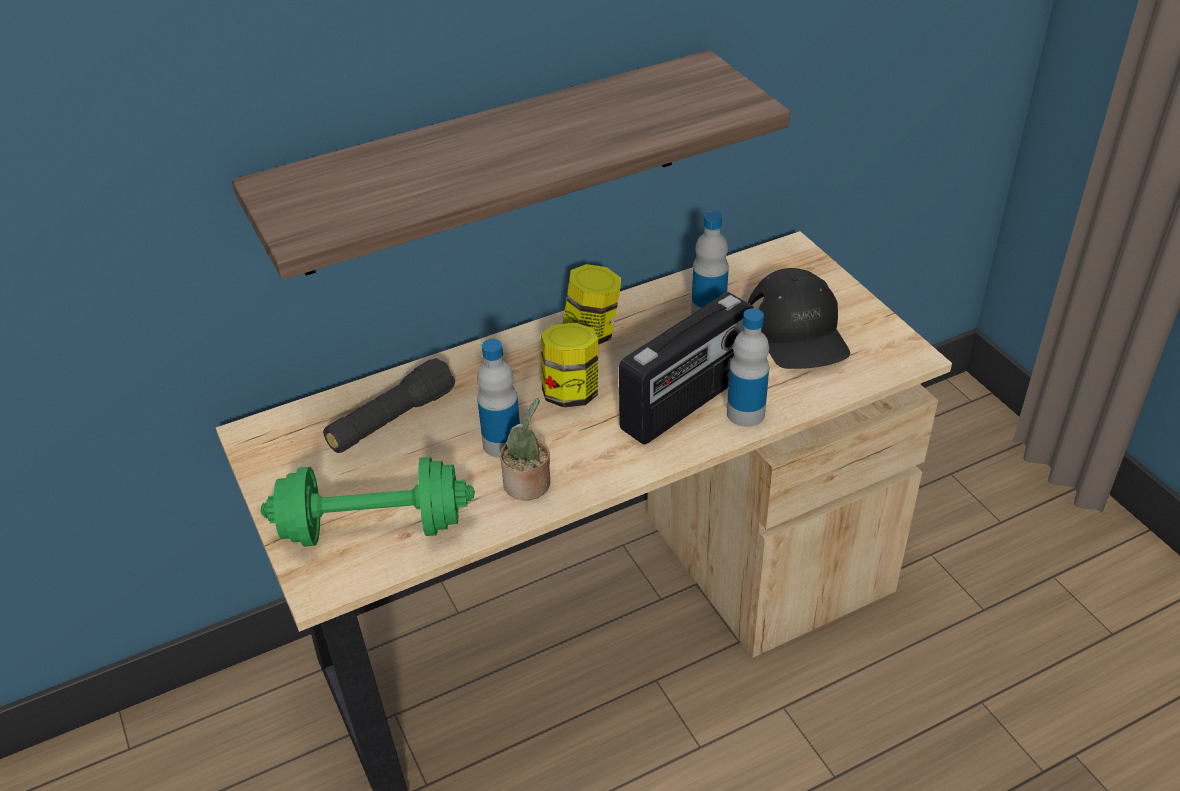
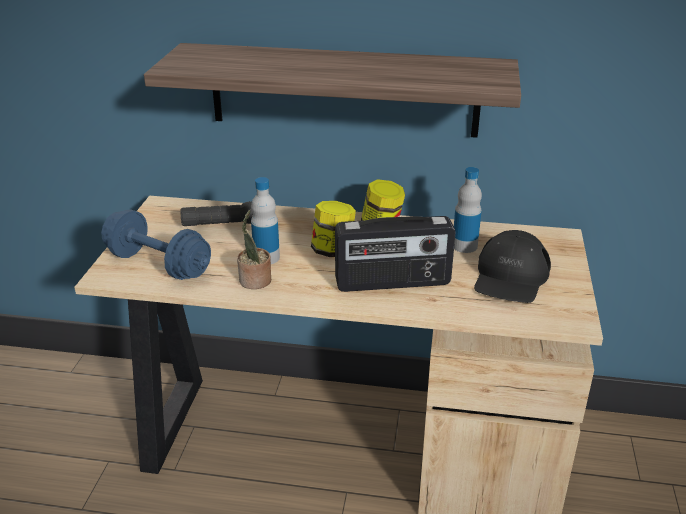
camera: 35 degrees right, 10 degrees down
(373, 527) = (158, 265): green dumbbell -> blue dumbbell
(745, 413) = (421, 303): bottle -> none

